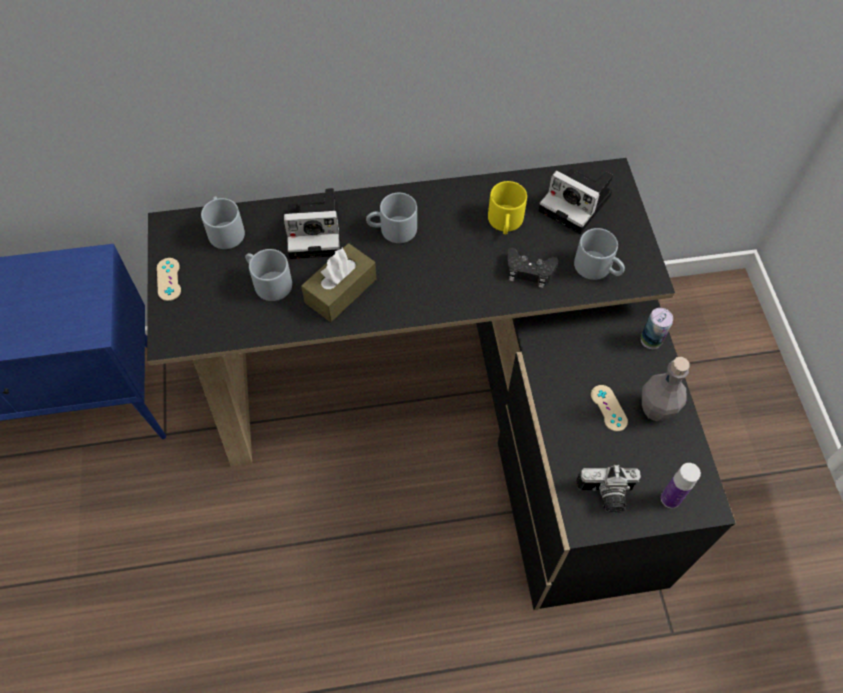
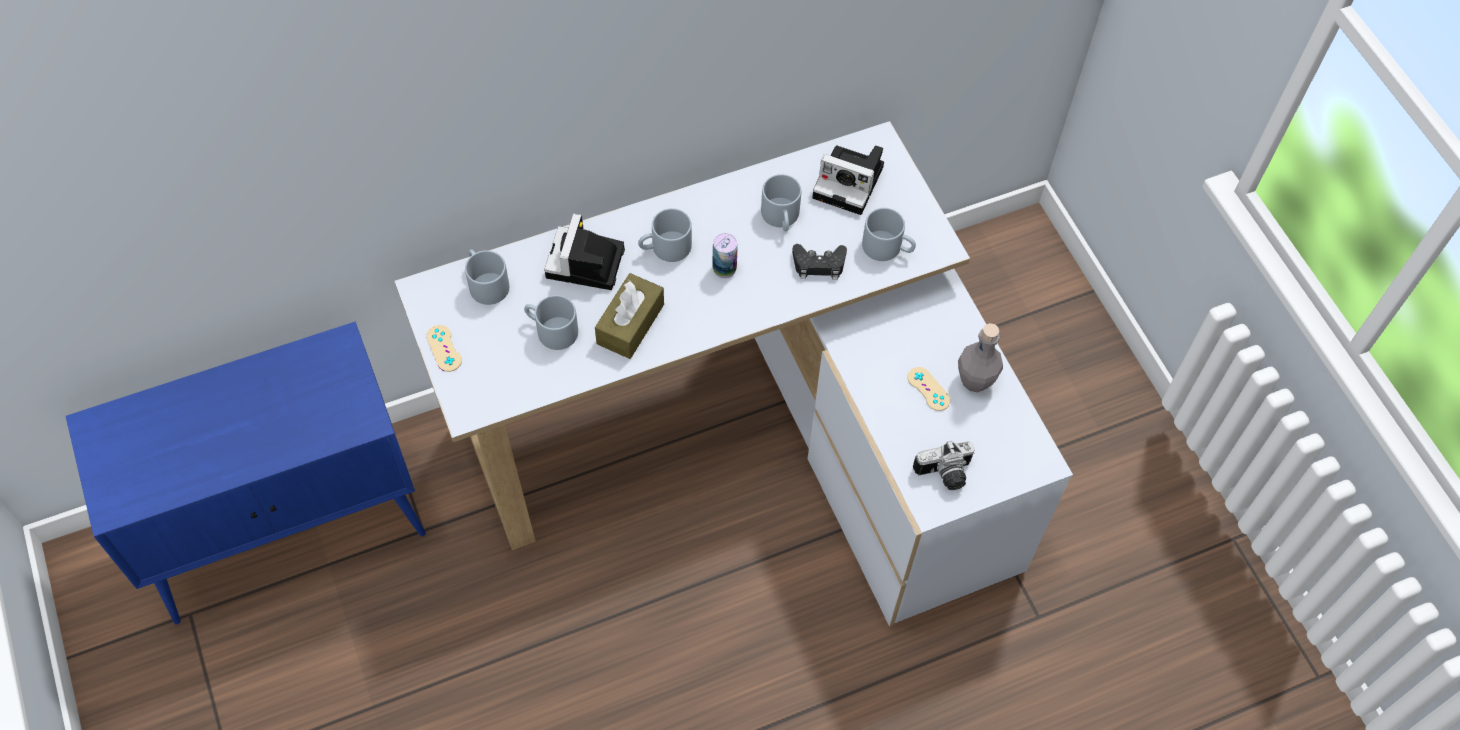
camera: 15 degrees left, 0 degrees up
(317, 231) = (585, 265): camera -> camera turned 120 degrees clockwise
(454, 413) = (750, 436): black desk -> white desk
(506, 223) = (782, 217): yellow mug -> grey mug
(651, 340) = (955, 311): can -> can (724, 269)
(670, 498) = (1007, 464): bottle -> none

